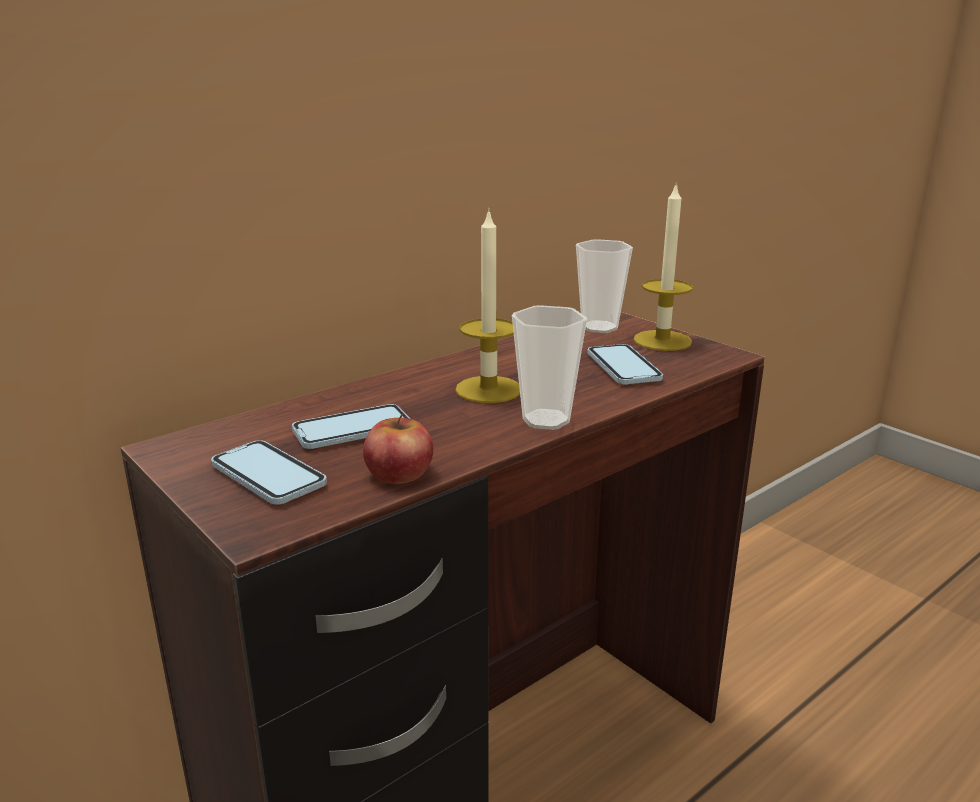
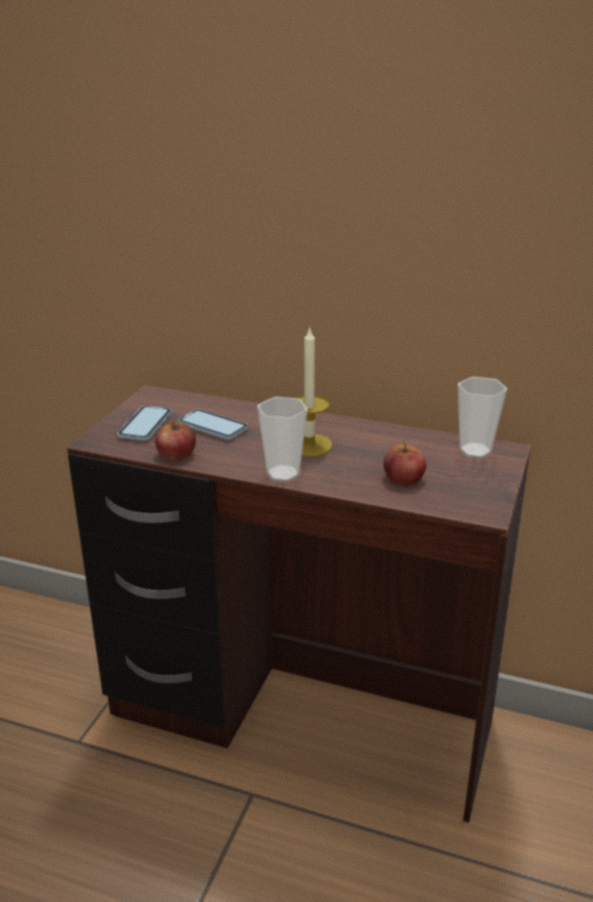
camera: 60 degrees right, 5 degrees up
(623, 367) = (403, 478): phone -> apple
(662, 340) = (480, 480): candle -> none

